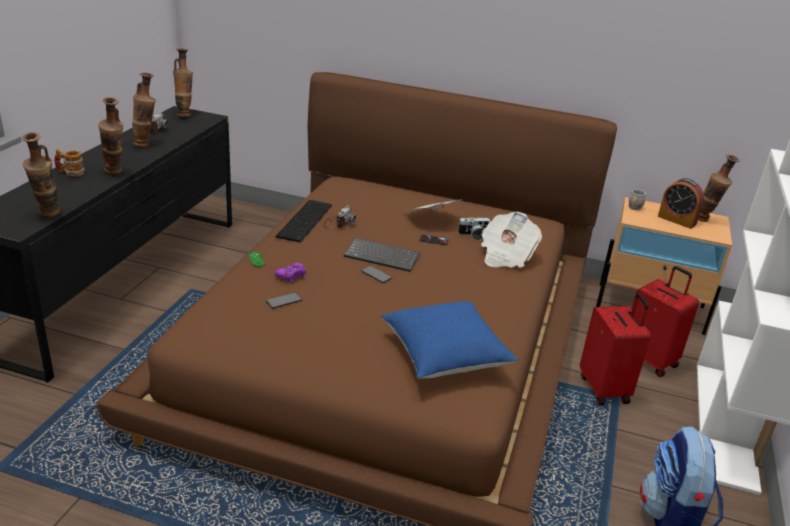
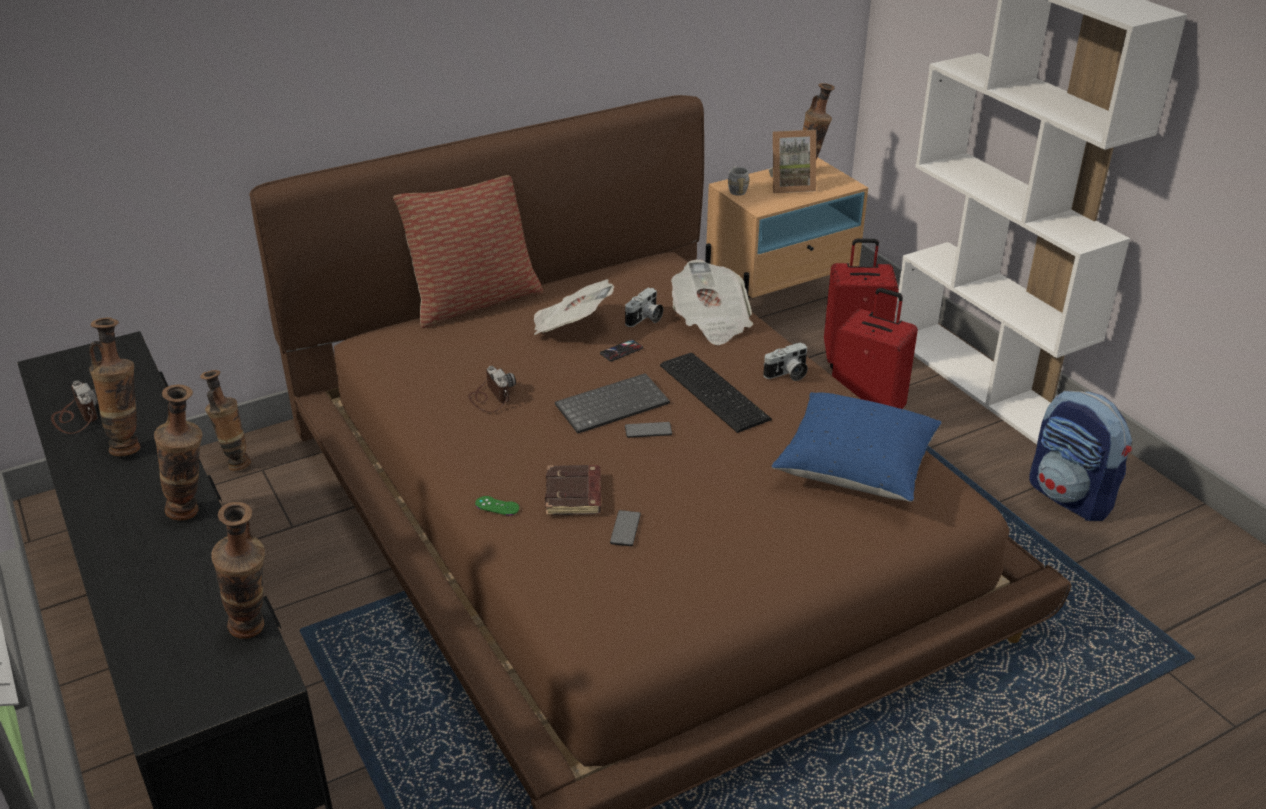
camera: 45 degrees left, 5 degrees up
(70, 173) = (127, 557): mug -> none
(185, 115) = (73, 366): vase -> vase (235, 462)
(291, 276) = (575, 495): purple game controller -> brown book
(306, 220) = (450, 419): keyboard -> keyboard (715, 390)
(412, 188) = (474, 300): none -> pillow
(498, 298) = (787, 374): none -> camera
(677, 220) = (790, 185): alarm clock -> picture frame

